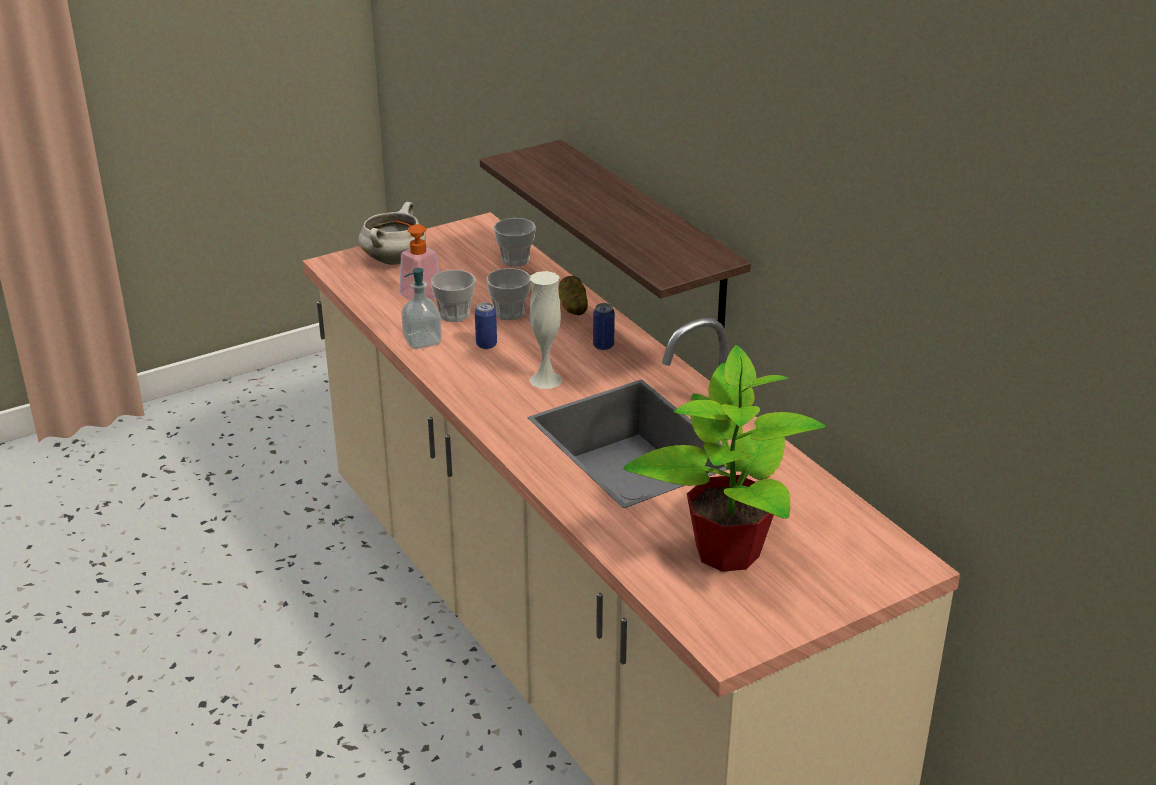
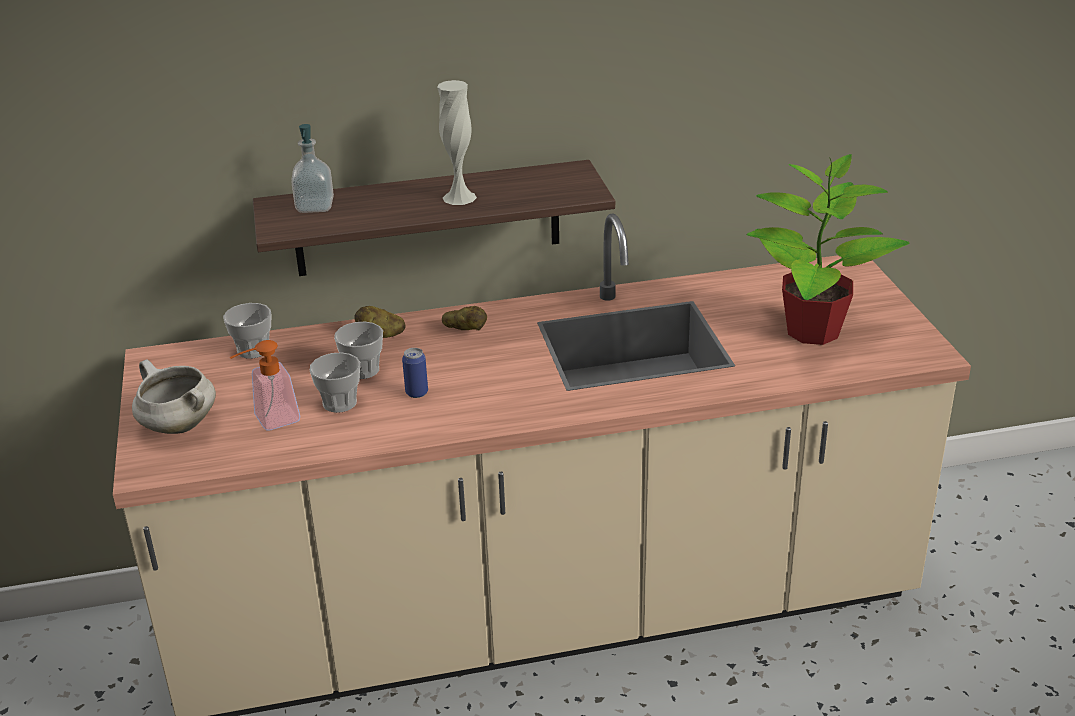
camera: 70 degrees left, 0 degrees up
(422, 341) = (380, 430): soap dispenser -> soap dispenser (315, 206)
(545, 380) = (506, 370): white vase -> white vase (459, 197)
(603, 346) = (465, 330): can -> potato

